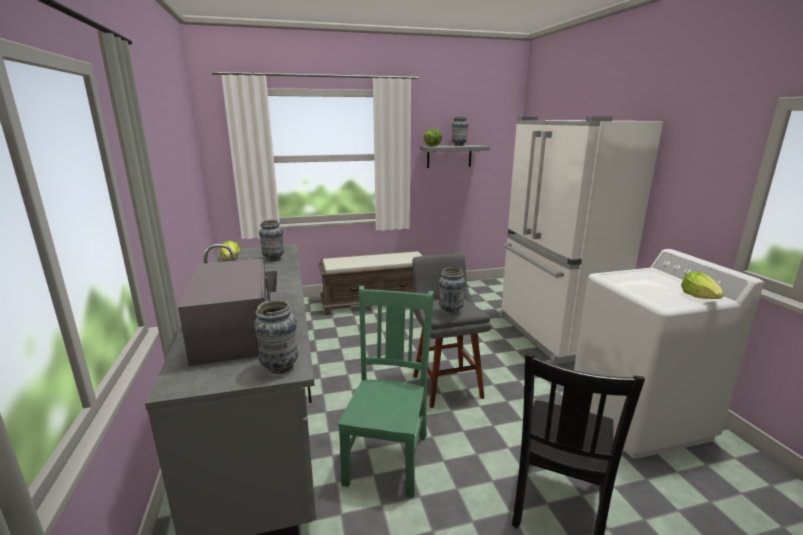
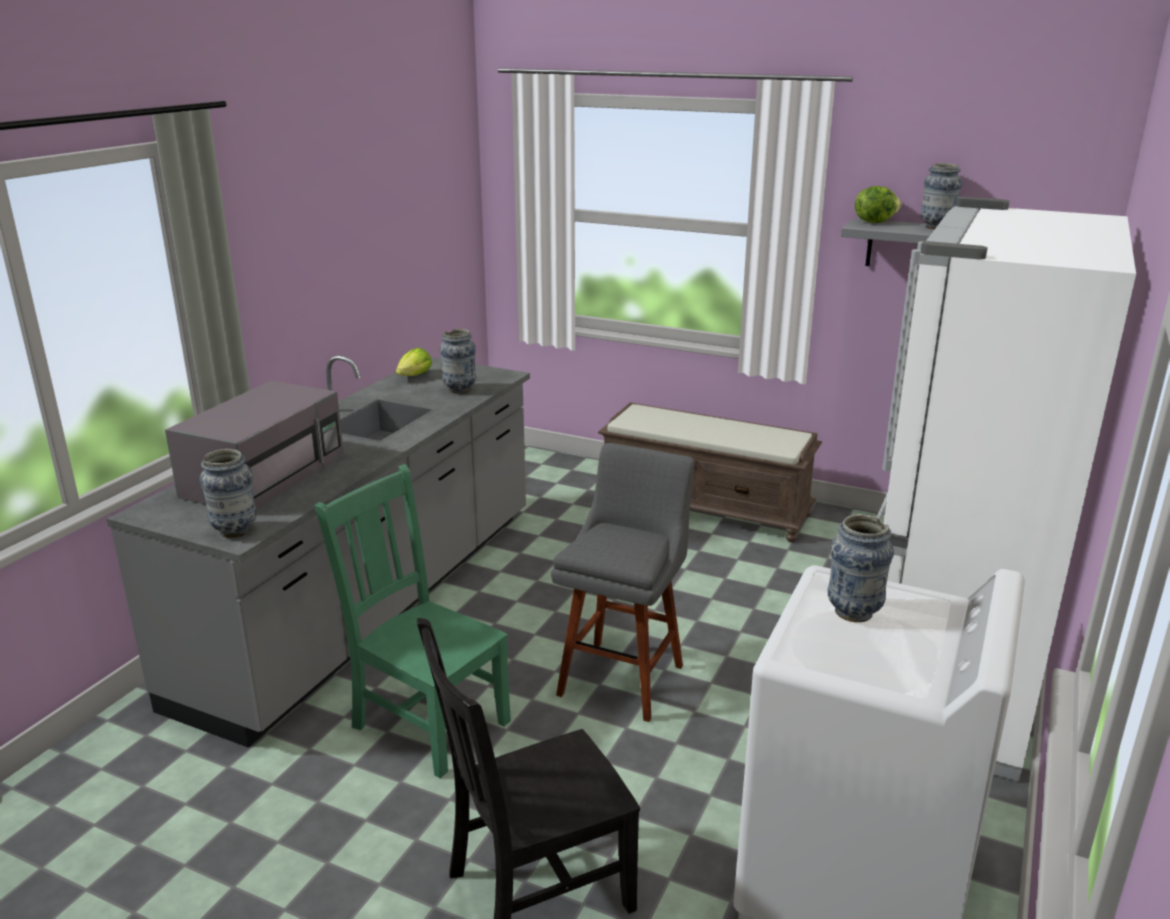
camera: 40 degrees right, 5 degrees up
(388, 456) = (427, 722): green chair -> green chair turned 105 degrees counterclockwise
(451, 311) = (599, 550): vase -> vase (853, 612)
(700, 297) = (887, 676): lettuce -> none

